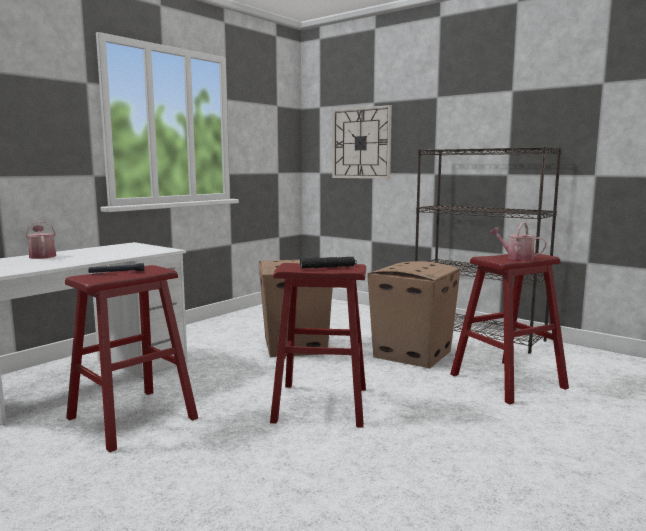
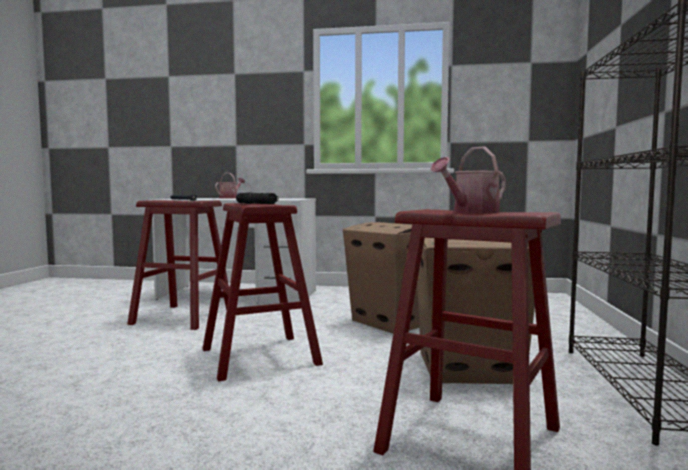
camera: 60 degrees right, 5 degrees down
(361, 143) = (607, 87): wall clock -> none
(516, 258) = (471, 212): watering can -> watering can turned 135 degrees counterclockwise

